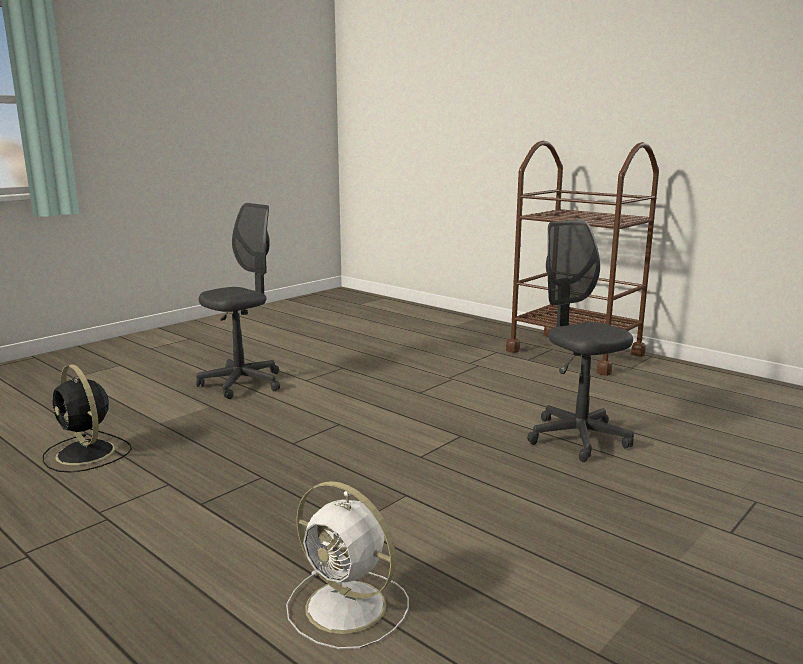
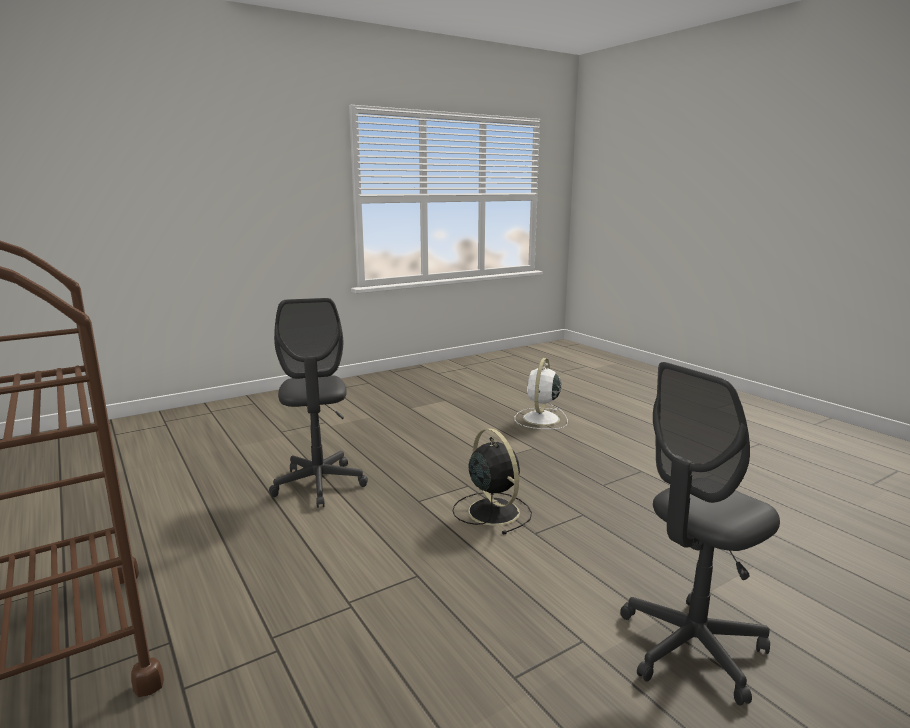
camera: 165 degrees left, 0 degrees up
(87, 453) = (790, 529): black fan -> black fan (492, 511)
(349, 608) = (540, 419): white fan -> white fan turned 120 degrees counterclockwise

